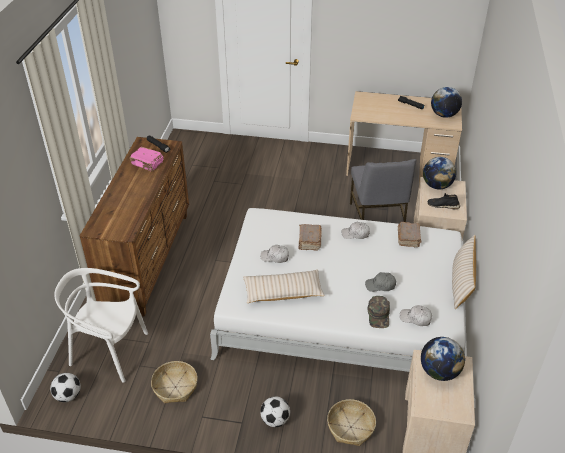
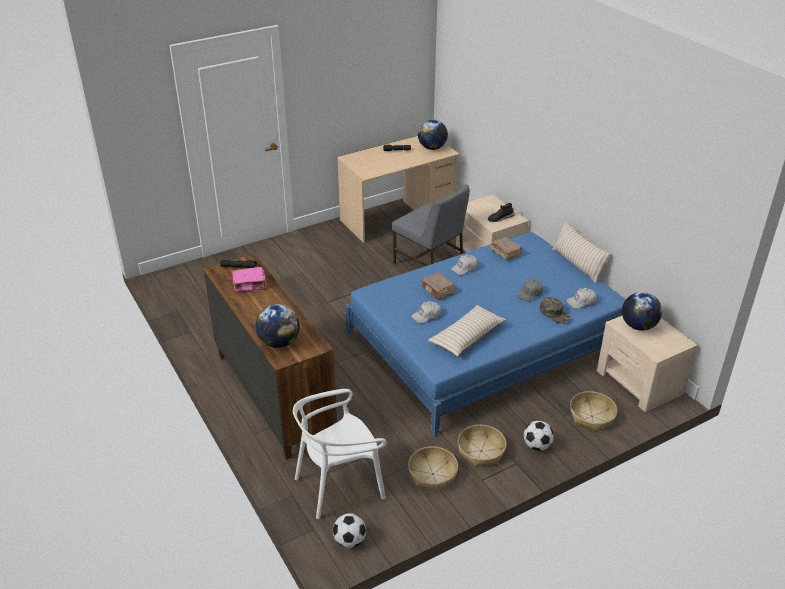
camera: 40 degrees left, 5 degrees down
(229, 394) = (481, 451): none -> basket
(342, 308) = (485, 342): white bed -> blue bed
(437, 186) = (478, 206): globe -> globe (279, 342)

